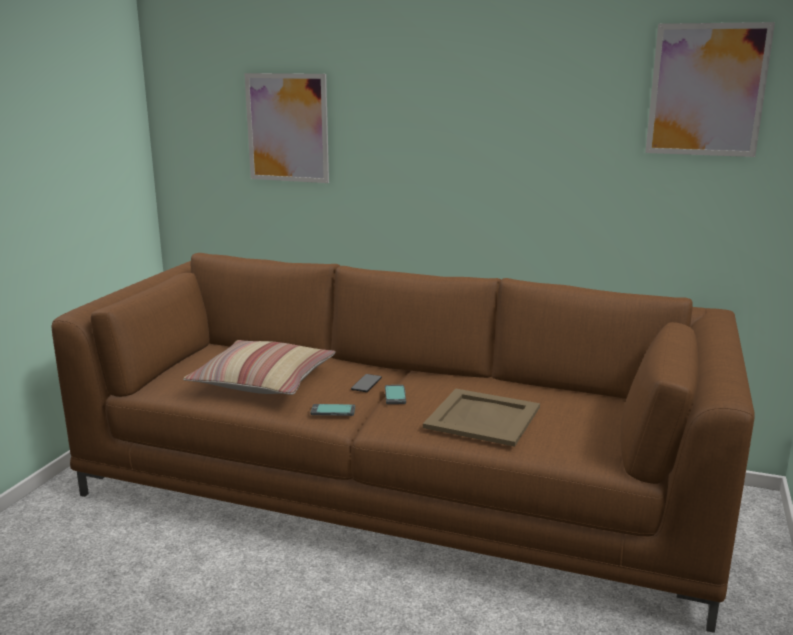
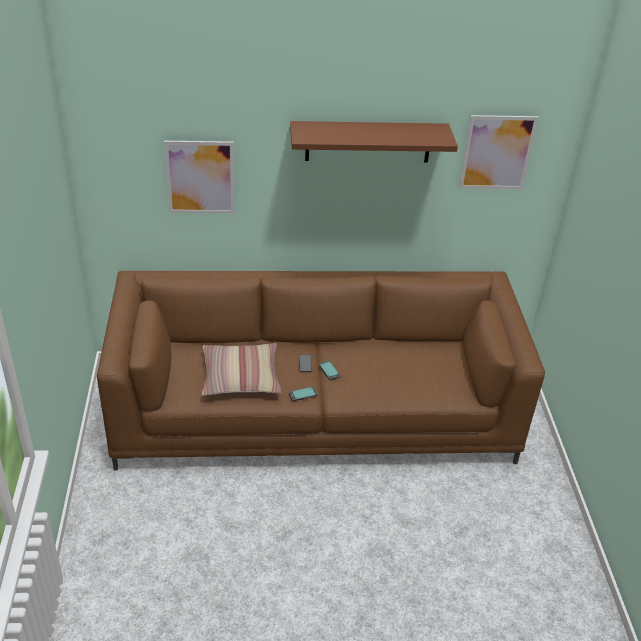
camera: 25 degrees left, 20 degrees up
(482, 417) = (390, 379): beige tray -> none
(503, 72) = (368, 141): none -> brown shelf

